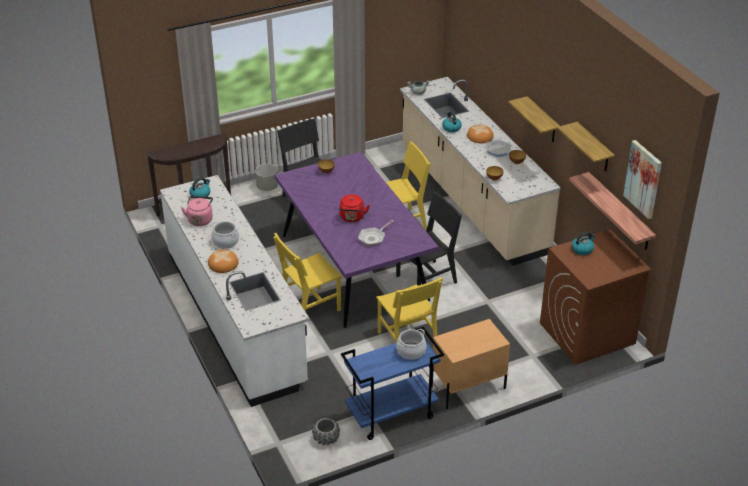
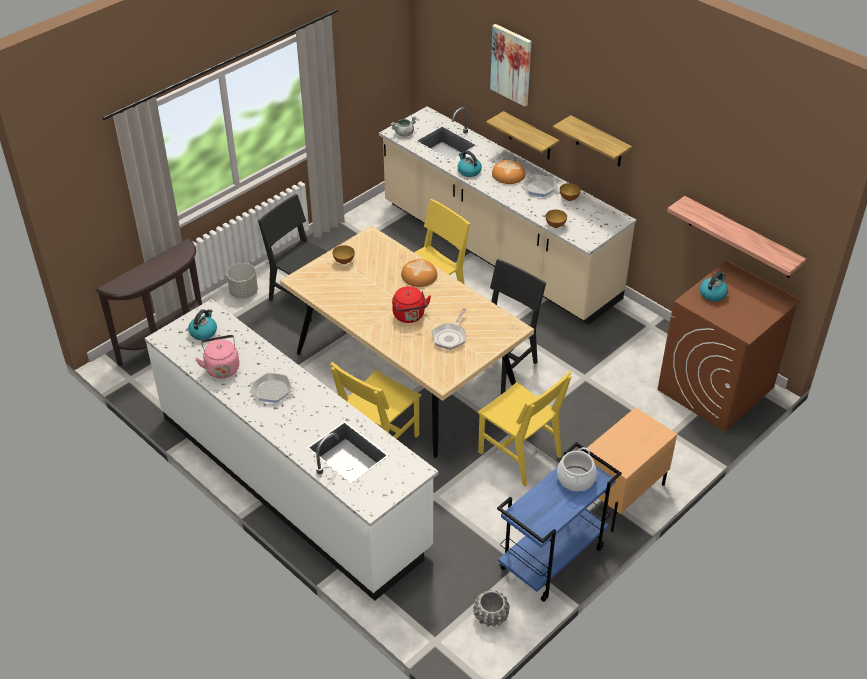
camera: 20 degrees left, 5 degrees up
(223, 264) = (286, 423): bread -> bread (419, 276)
(225, 241) = (272, 391): cooking pot -> frying pan
(354, 267) = (406, 373): purple dining table -> beige dining table
(594, 148) = (693, 166): shelf -> shelf (530, 137)
(643, 179) = (783, 194): picture -> picture (511, 64)

